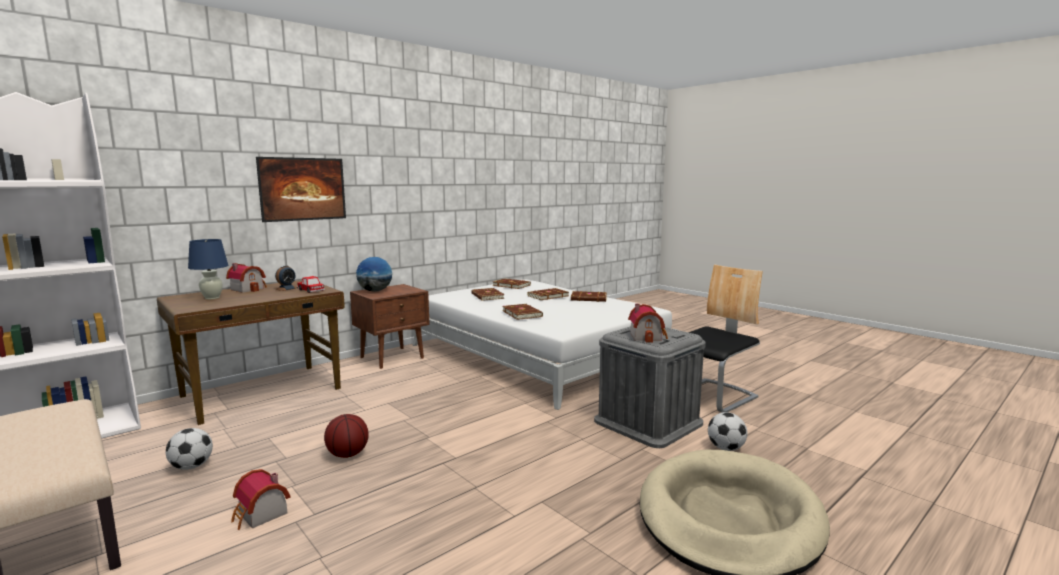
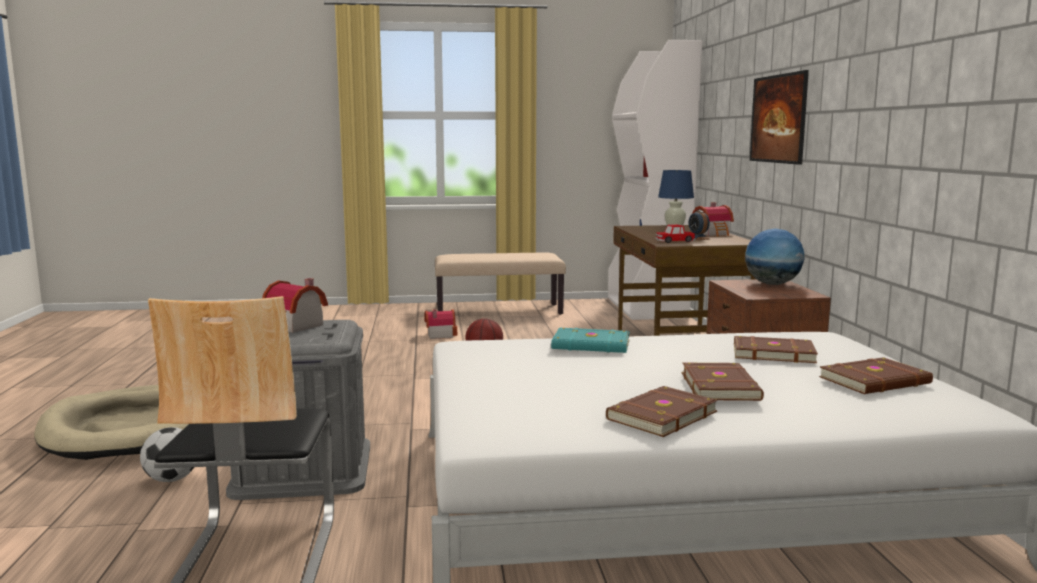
camera: 125 degrees right, 0 degrees up
(192, 466) = (537, 327): football -> none
(522, 313) = (591, 345): brown book -> turquoise book

